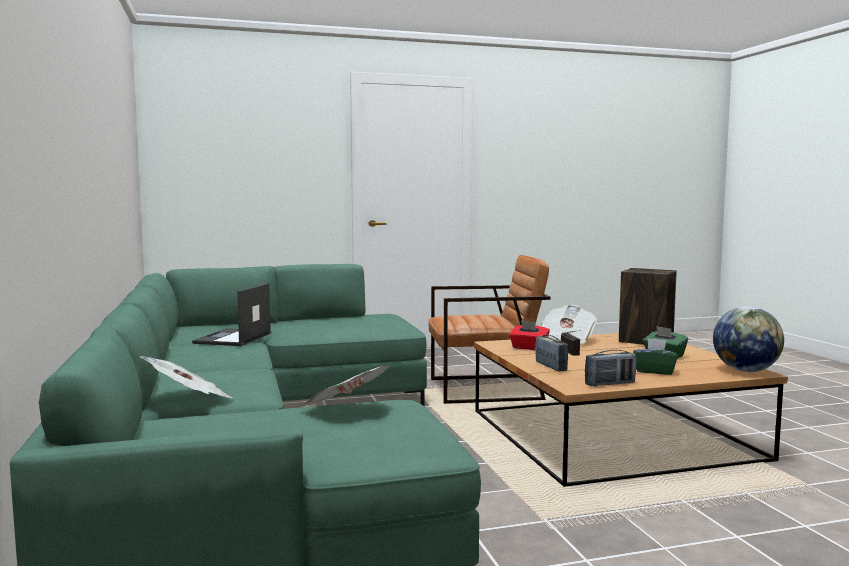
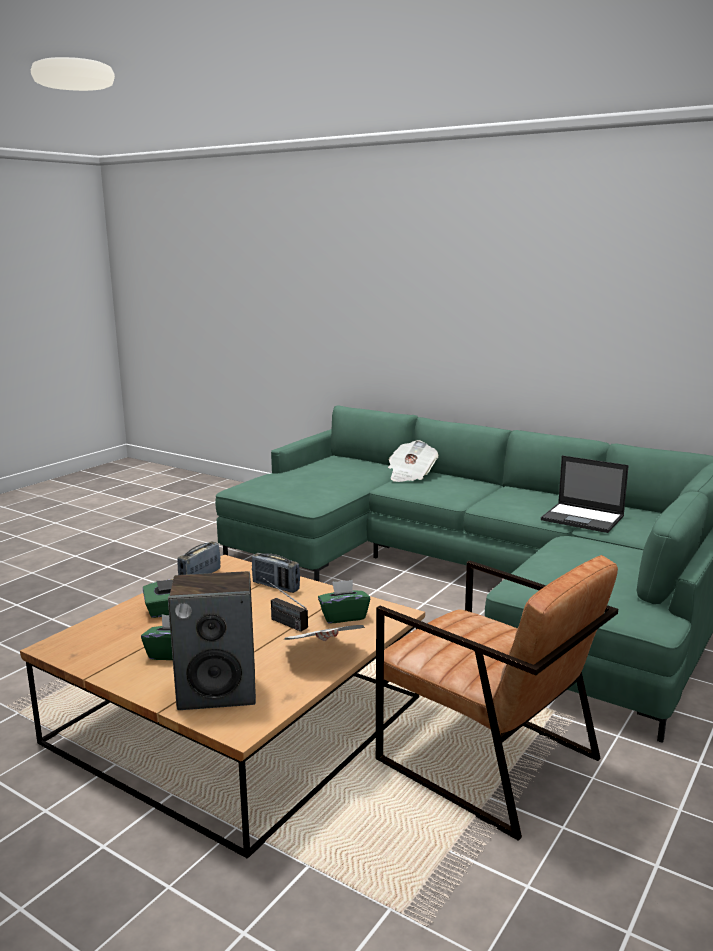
camera: 140 degrees right, 10 degrees up
(233, 338) = (583, 518): laptop -> laptop turned 150 degrees clockwise
(345, 409) = (322, 491): newspaper -> none
(485, 389) = (487, 759): brown armchair -> brown armchair turned 90 degrees counterclockwise
(528, 348) = (343, 616): red tissue box -> green tissue box
(746, 371) = (67, 646): globe -> none

